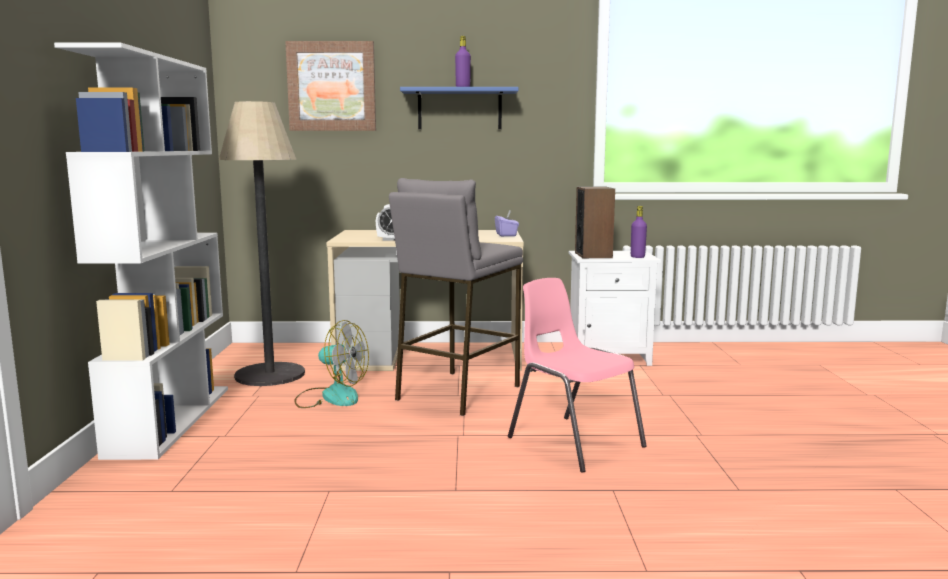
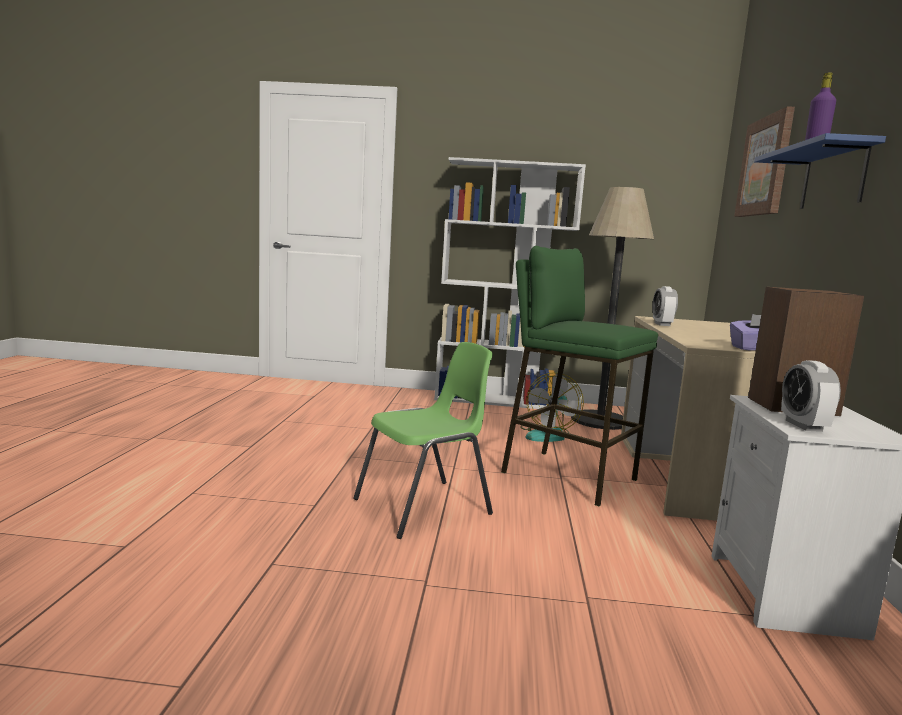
camera: 95 degrees right, 0 degrees up
(456, 392) = (568, 475): grey stool -> green stool
(573, 441) = (425, 507): pink chair -> green chair
(637, 257) = (803, 425): purple bottle -> alarm clock

